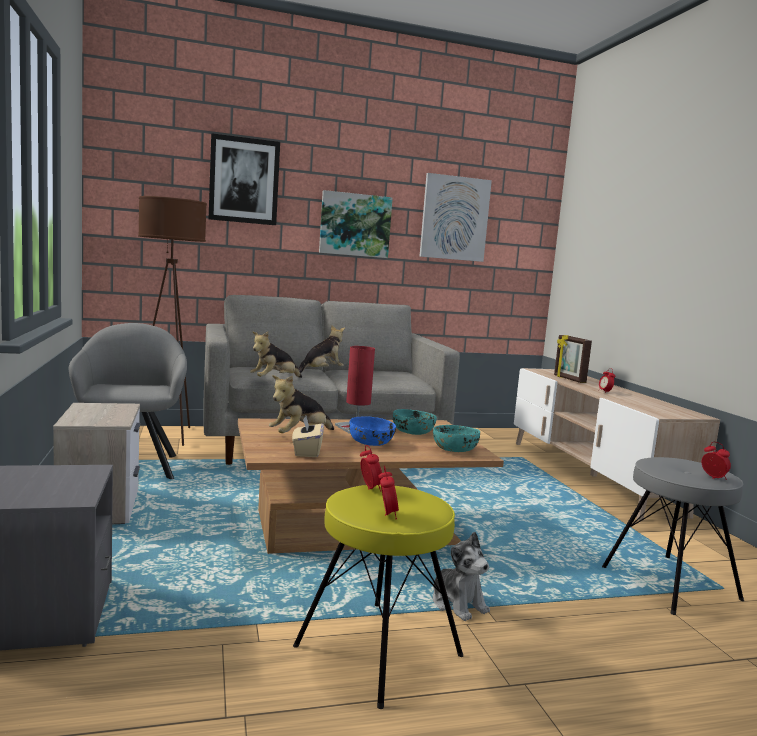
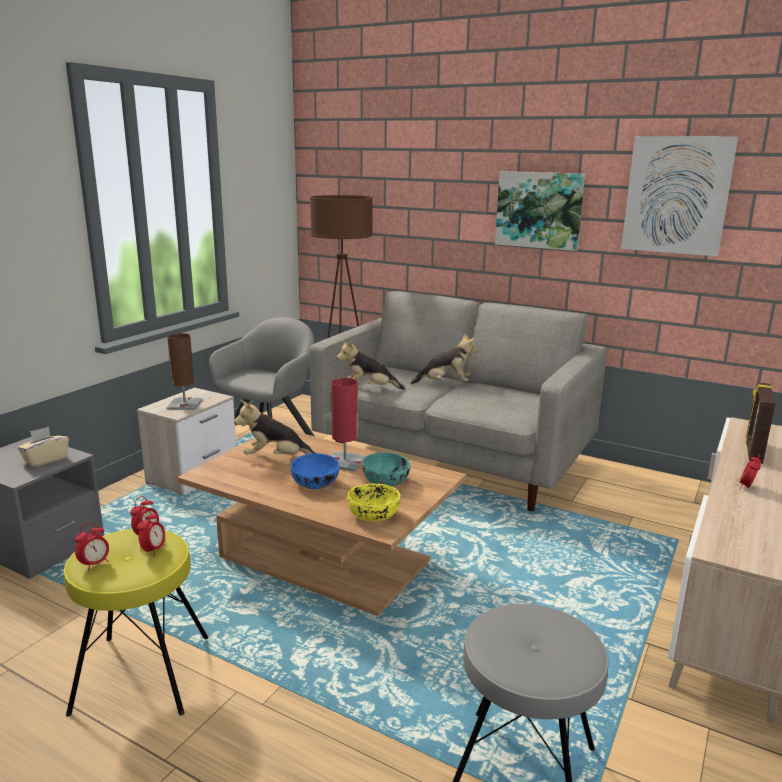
camera: 45 degrees right, 10 degrees up
(103, 415) = (185, 404): none -> brown table lamp
(244, 180) = (422, 167): picture -> none
(307, 451) = (241, 478): beige tissue box -> beige tissue box (45, 459)
(454, 449) = (374, 515): turquoise bowl -> yellow bowl
(458, 604) = (265, 670): plush toy -> none
(714, 478) = (529, 670): alarm clock -> alarm clock (153, 550)

